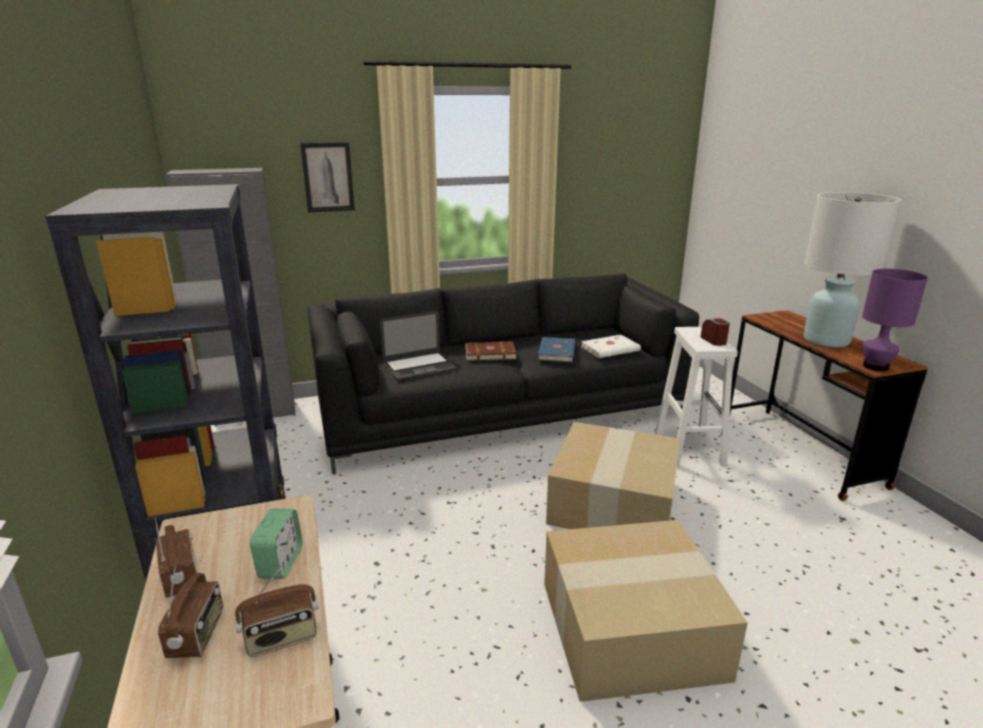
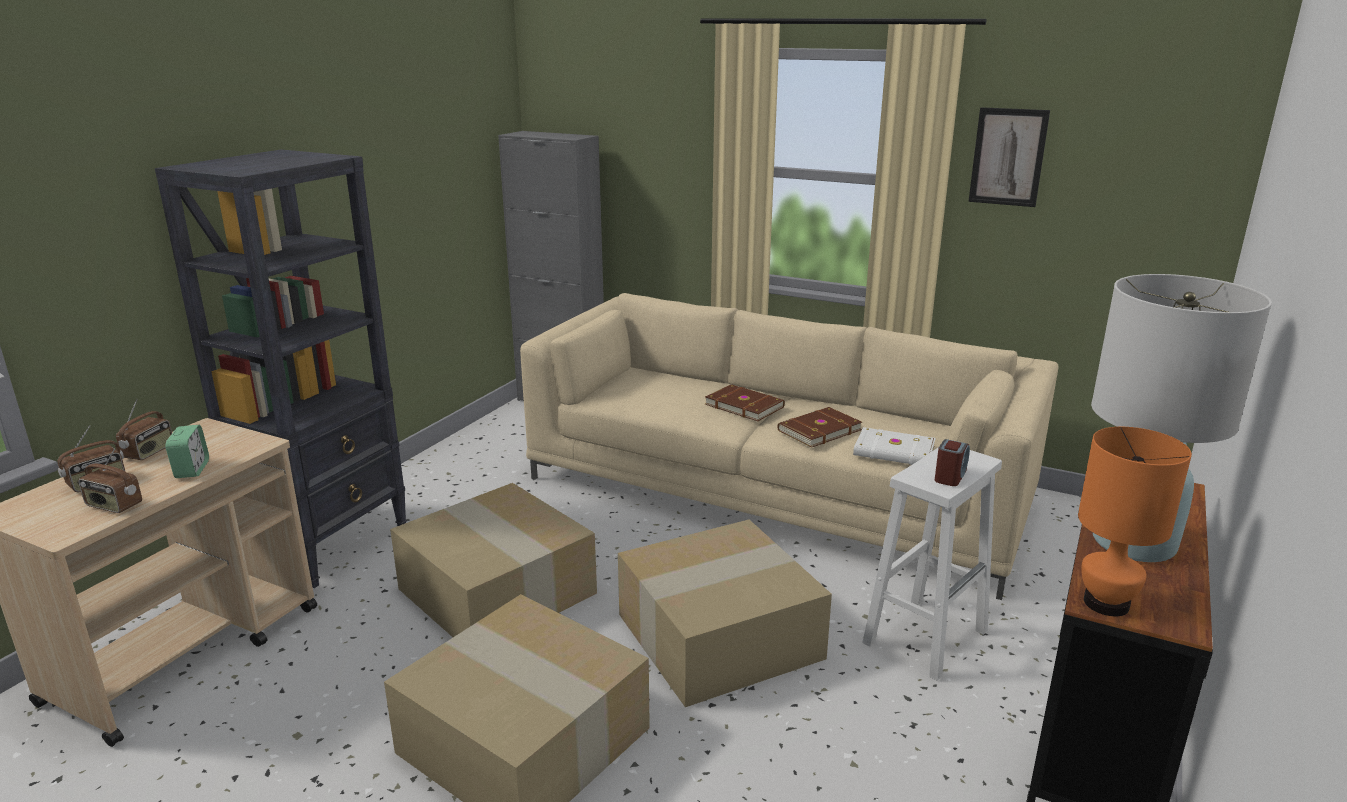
camera: 45 degrees right, 0 degrees up
(280, 563) = (192, 470): alarm clock -> alarm clock turned 60 degrees counterclockwise
(328, 177) = (664, 153): picture -> picture (1008, 157)
(419, 366) = (652, 392): laptop -> none
(450, 556) = (500, 591): none -> cardboard box
(500, 411) = (775, 491): black sofa -> beige sofa
(555, 352) = (818, 430): blue book -> brown book
(875, 366) = (1106, 603): purple table lamp -> orange table lamp

